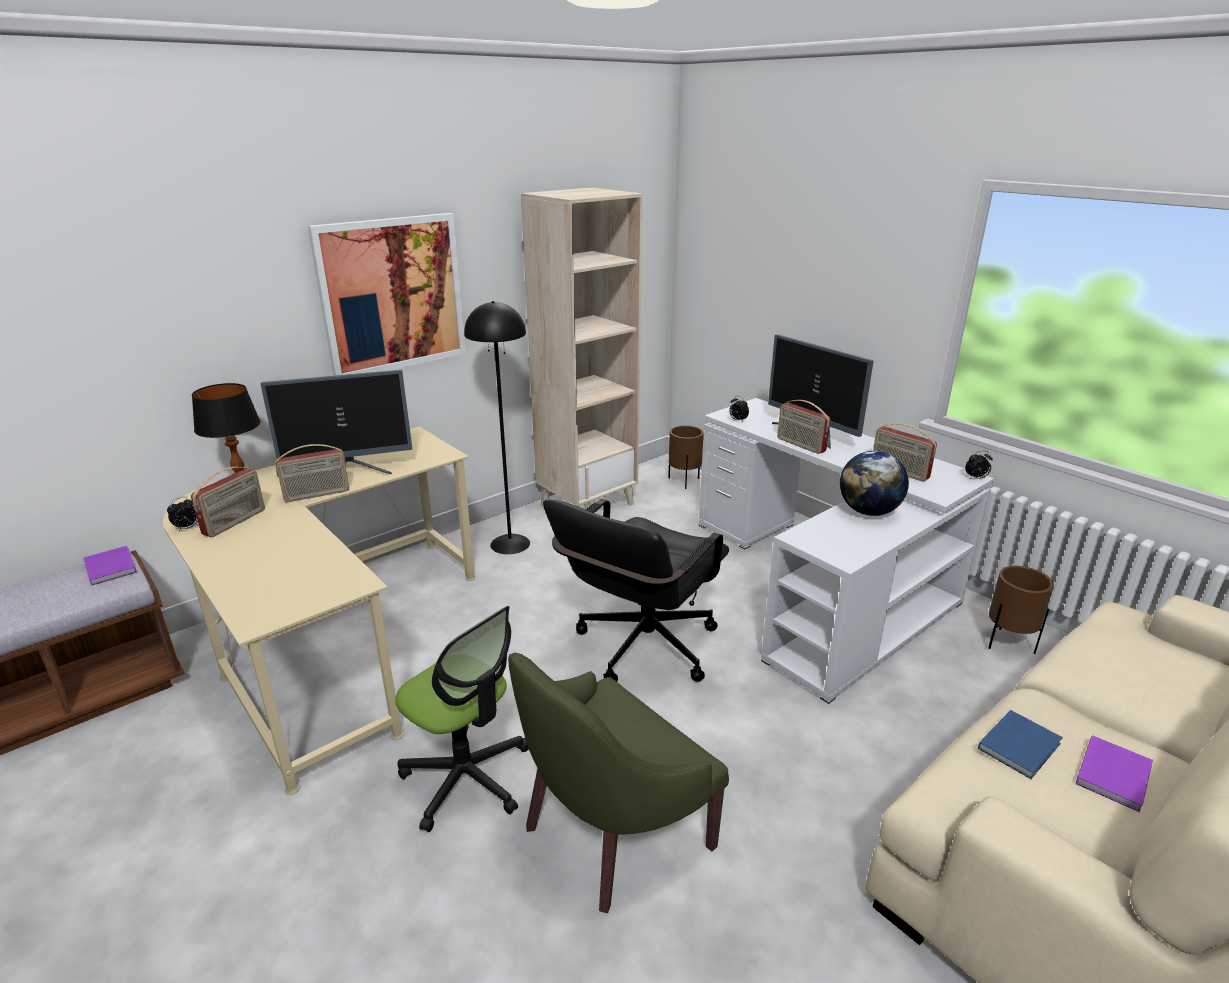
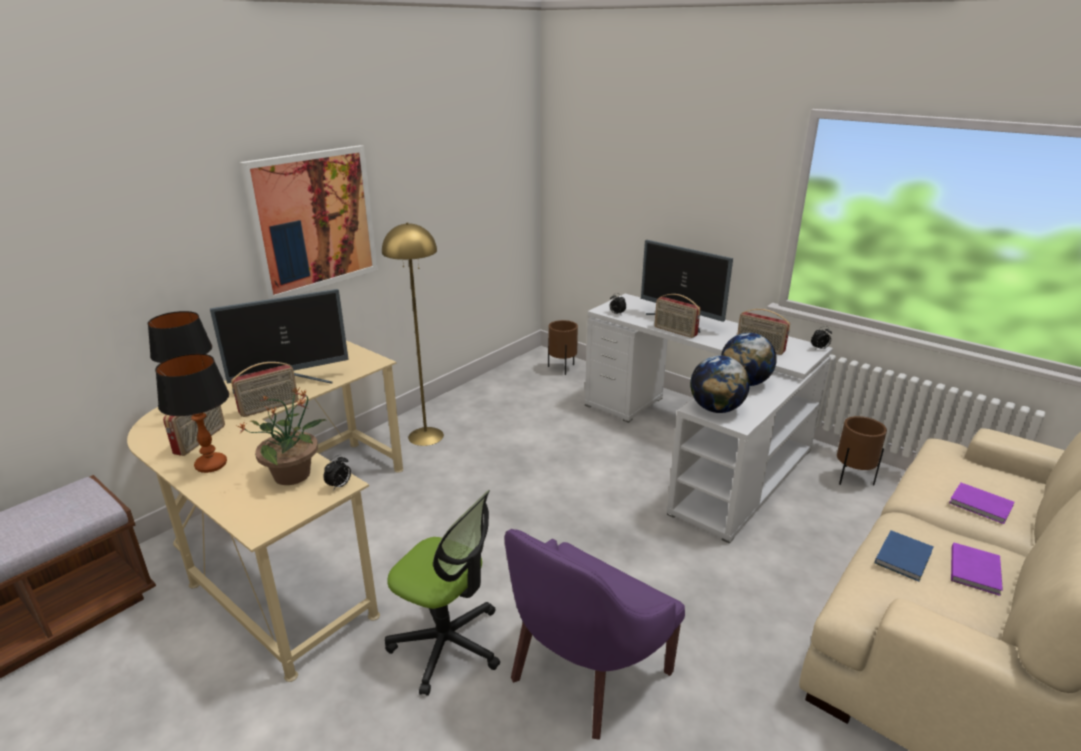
camera: 10 degrees left, 0 degrees up
(110, 568) = (76, 495): purple book -> purple book (982, 506)
(187, 528) = (156, 449): alarm clock -> alarm clock (339, 486)
(234, 550) = (211, 465): none -> table lamp
(313, 568) = (293, 474): none -> potted plant
(510, 543) = (426, 436): black floor lamp -> yellow floor lamp
(587, 504) = (484, 395): beige bookcase -> none
(610, 832) = (583, 672): green armchair -> purple armchair
(639, 651) = (565, 518): black office chair -> none
(822, 539) = (716, 409): none -> globe

